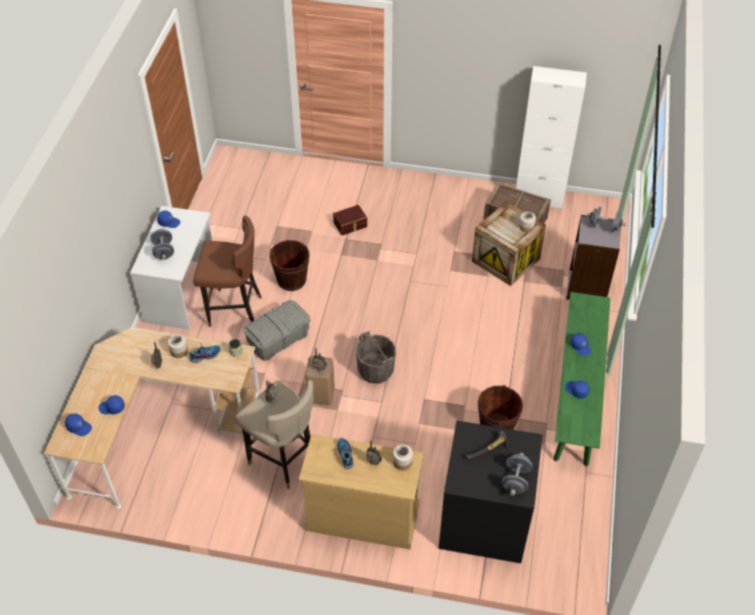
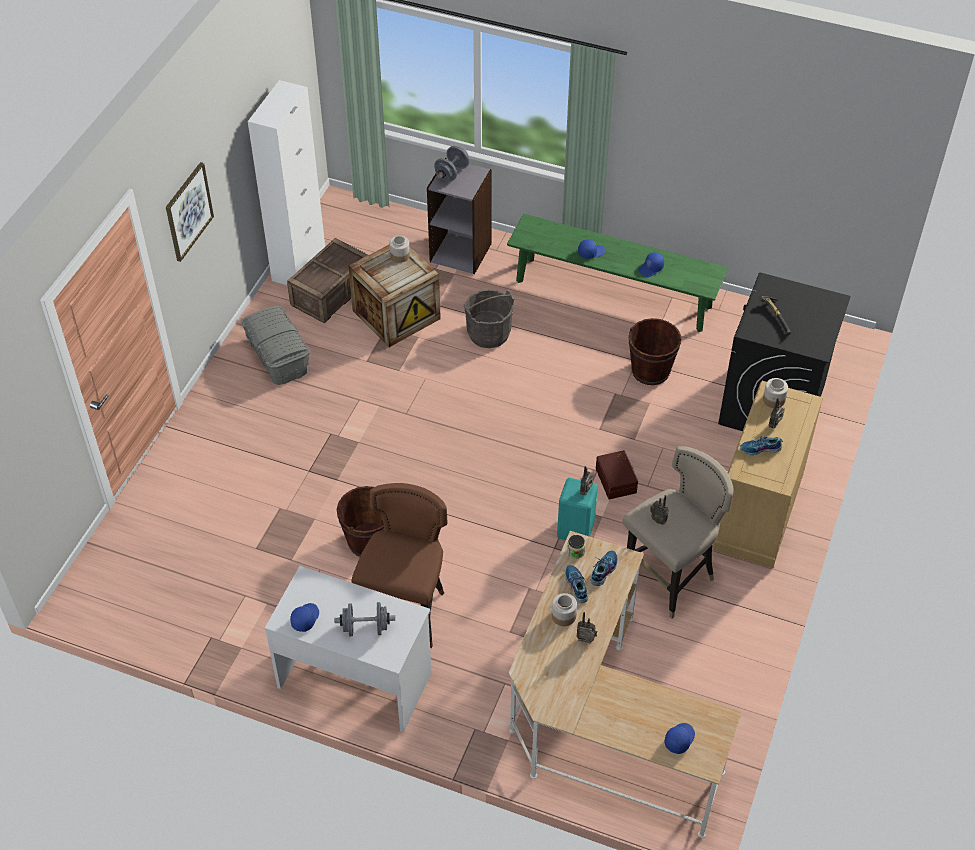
camera: 80 degrees left, 0 degrees up
(112, 408) = (651, 699): blue cap -> none
(221, 369) = (603, 570): none -> shoe
(278, 339) = (473, 567): grey storage box -> grey storage box (278, 357)
(320, 395) = (576, 531): beige stool -> turquoise stool
(350, 225) = (282, 462): brown storage box -> brown storage box (617, 480)
(376, 370) = (546, 469): grey bucket -> grey bucket (488, 333)
(446, 66) = (188, 211): none -> picture
(515, 480) = (816, 303): grey dumbbell -> none

